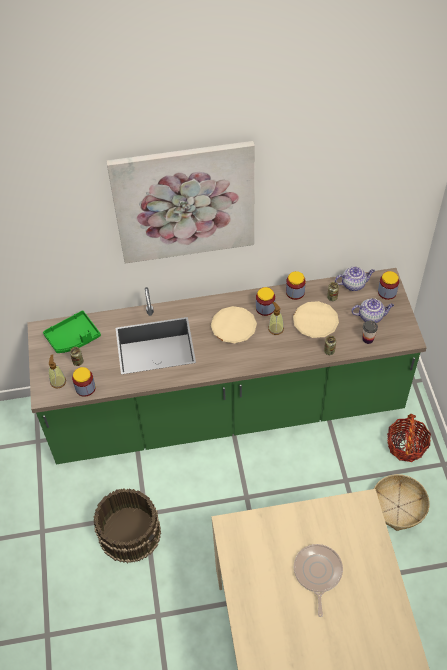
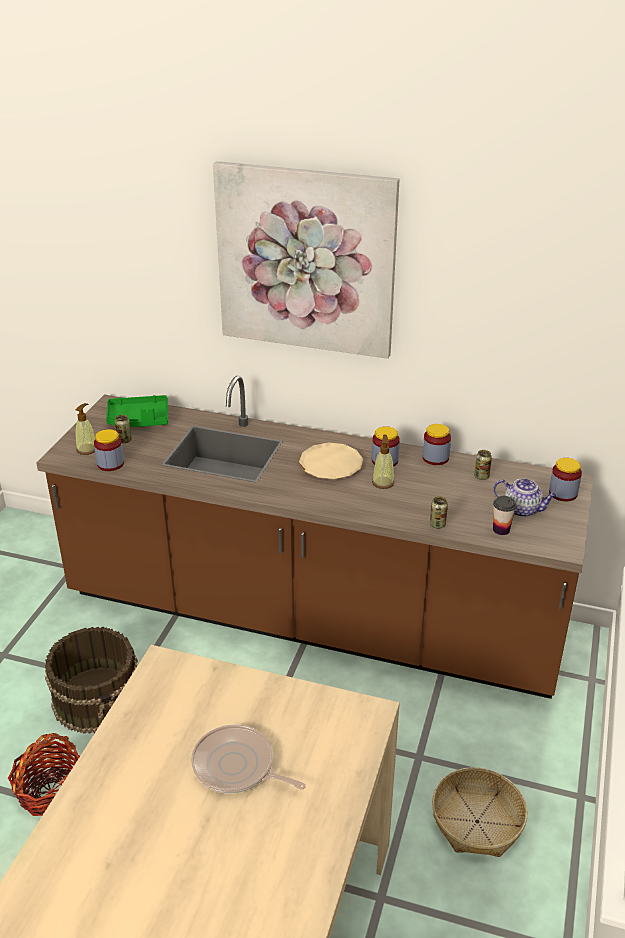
camera: 25 degrees right, 20 degrees down
(226, 409) = (312, 617): green counter -> brown counter
(315, 321) = (441, 492): beige plate -> none
(317, 573) = (237, 767): frying pan -> frying pan turned 90 degrees counterclockwise
(353, 284) = (521, 473): teapot -> none
(406, 445) = (535, 750): basket -> basket (51, 791)

